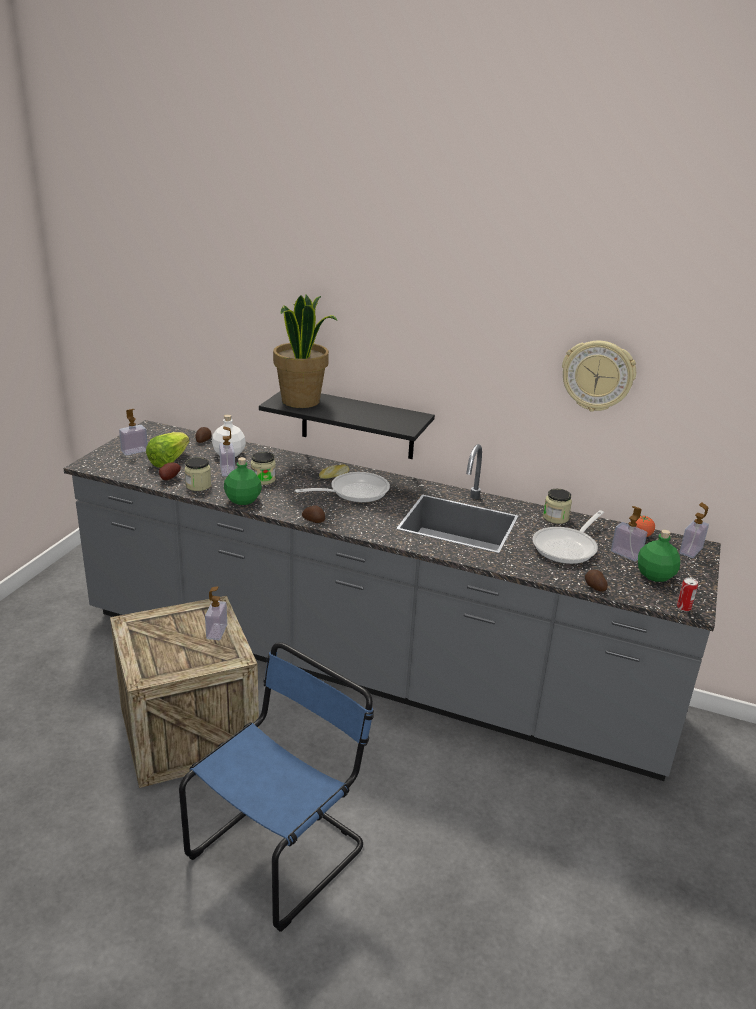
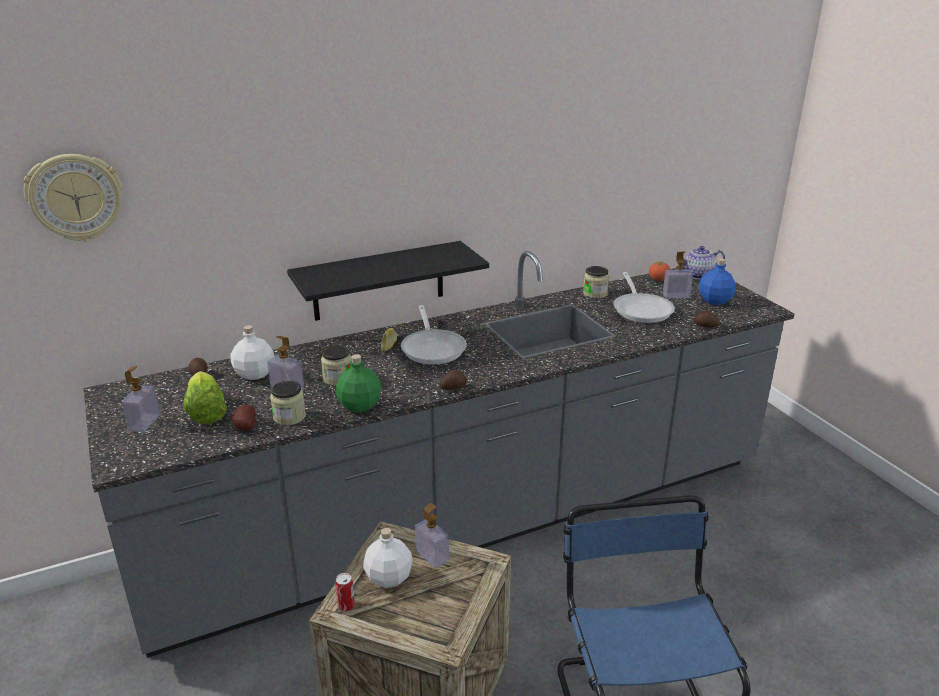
camera: 45 degrees left, 0 degrees up
(178, 625) = (389, 577): none -> white bottle
(301, 401) = (334, 275): potted plant -> none
(354, 492) = (433, 348): frying pan -> frying pan turned 150 degrees clockwise
(597, 375) = (601, 151): wall clock -> wall clock (76, 197)
(655, 575) = (715, 300): green bottle -> blue bottle
(684, 607) = (764, 311): can -> can (346, 606)
(690, 551) = (698, 275): soap dispenser -> teapot

